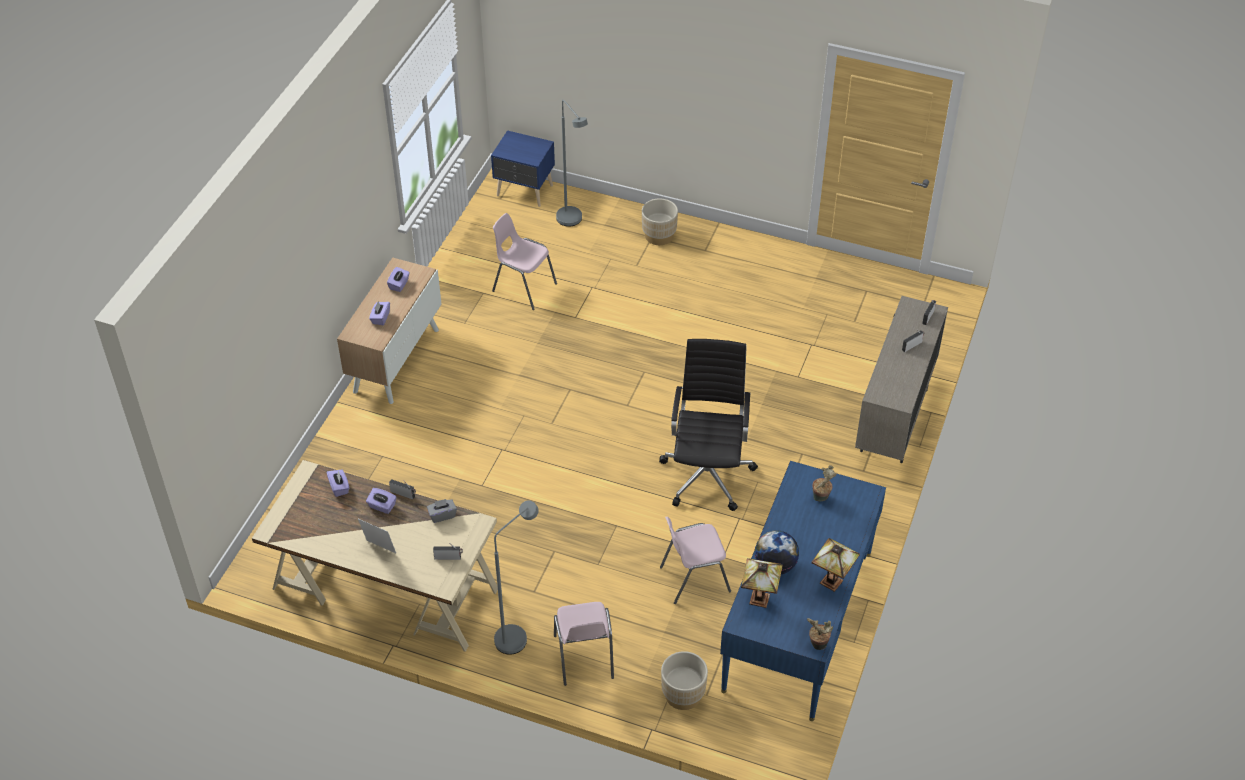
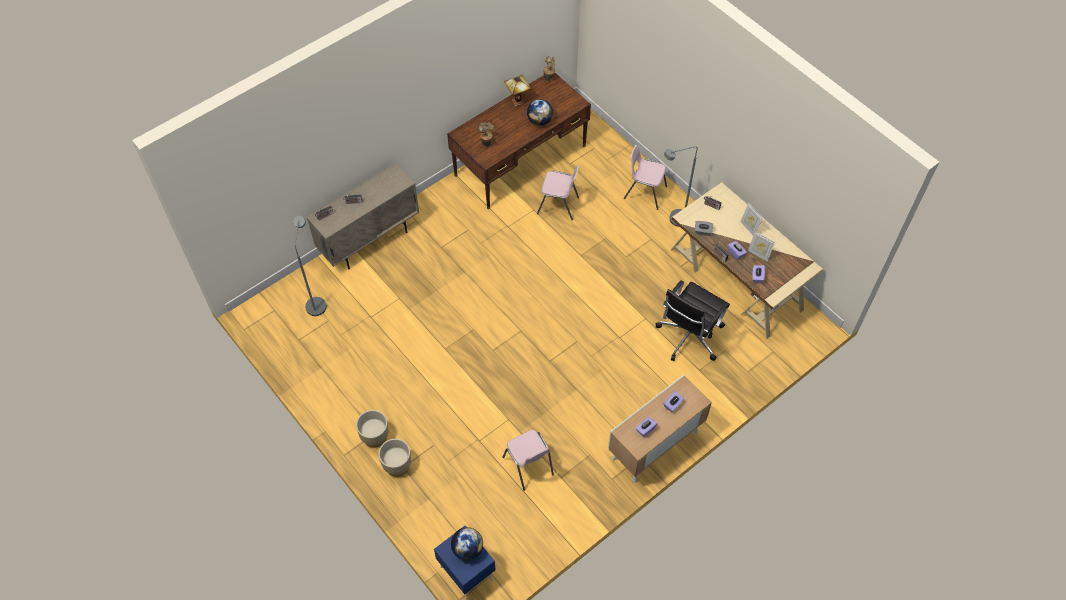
camera: 150 degrees left, 10 degrees up
(349, 518) = (758, 254): none -> picture frame
(521, 152) = (468, 549): none -> globe
(572, 222) = (451, 515): grey floor lamp -> grey floor lamp (317, 302)
(584, 657) = (644, 192): pink chair -> pink chair turned 90 degrees counterclockwise
(683, 694) = (605, 153): beige planter -> beige planter (375, 436)
(707, 473) = (505, 261): black office chair -> black office chair (688, 337)
(760, 600) = (561, 108): table lamp -> none
(798, 620) = (520, 160): blue desk -> brown desk

